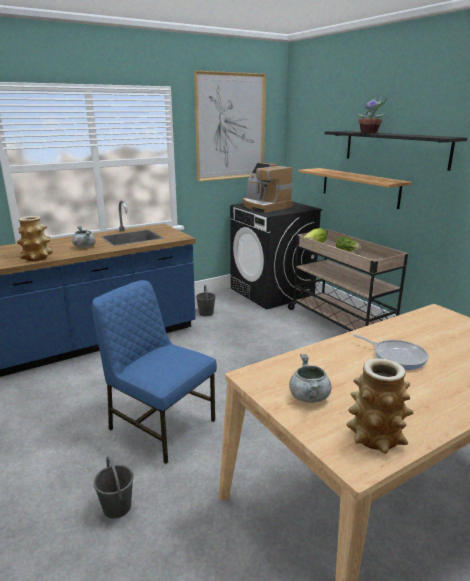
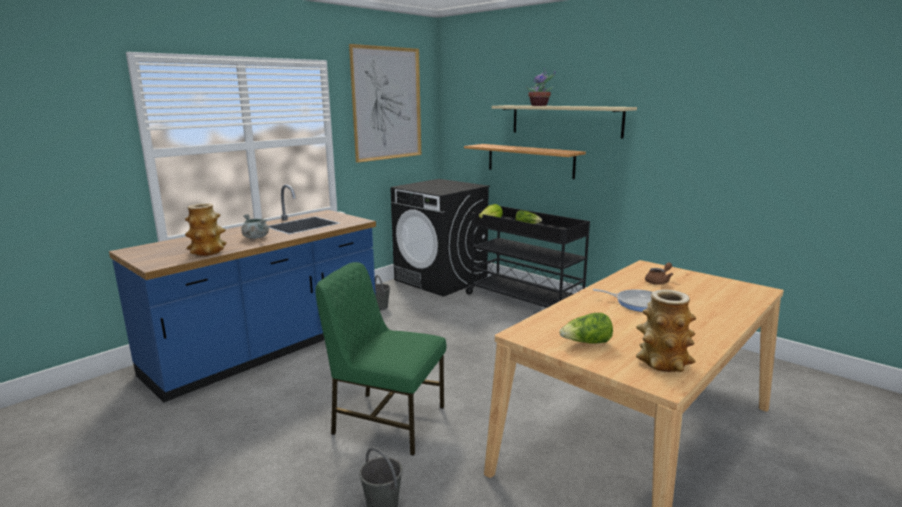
camera: 15 degrees left, 5 degrees down
(160, 424) = (387, 420): blue chair -> green chair
(264, 206) = (429, 186): coffee machine -> none
(309, 397) = (586, 343): grey cooking pot -> lettuce
(339, 322) = (524, 300): beige cart -> black cart
(395, 148) = (565, 120): black shelf -> beige shelf
(438, 332) = (659, 281): none -> brown teapot

